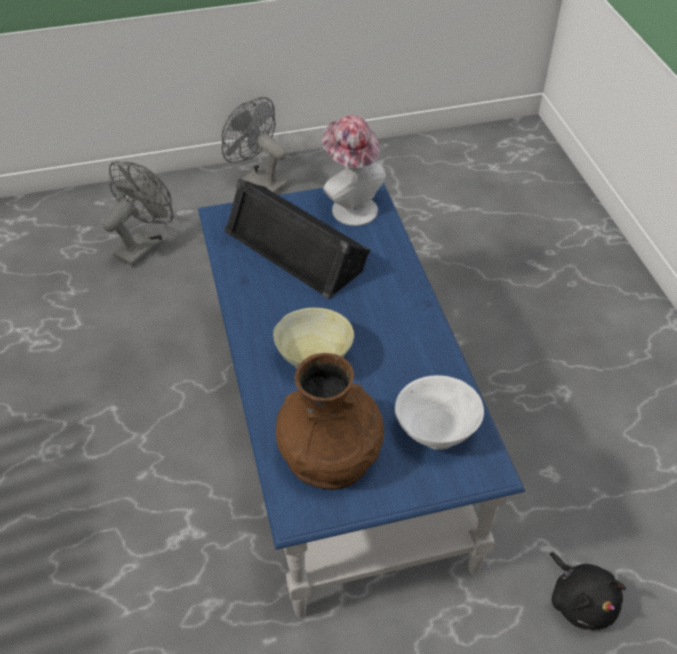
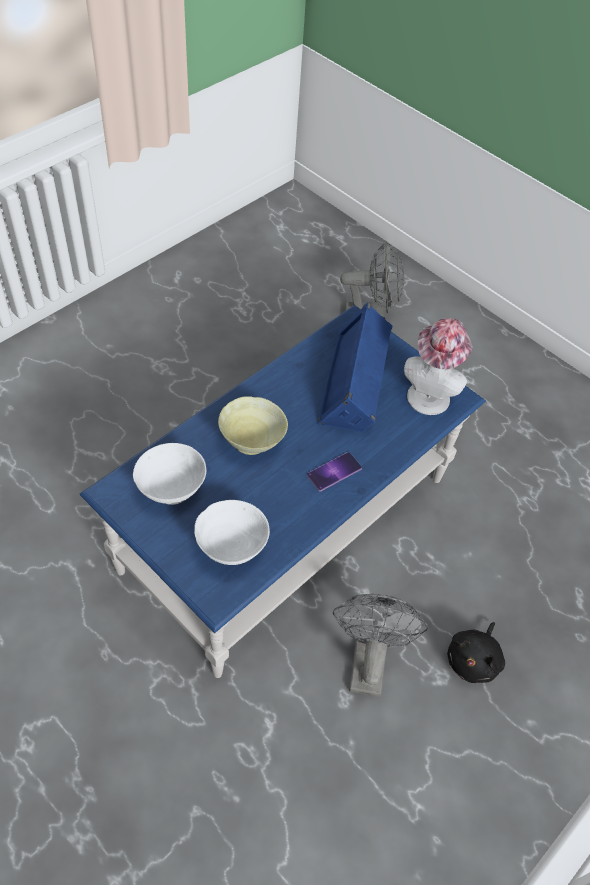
camera: 55 degrees right, 5 degrees up
(258, 181) = (498, 348): grey fan -> grey fan (367, 660)
(297, 247) = (357, 380): black speaker -> blue speaker
(329, 452) = (172, 488): brown vase -> white bowl
(394, 312) = (334, 471): none -> phone
(581, 601) = (233, 768): black plush toy -> black plush toy (473, 660)

